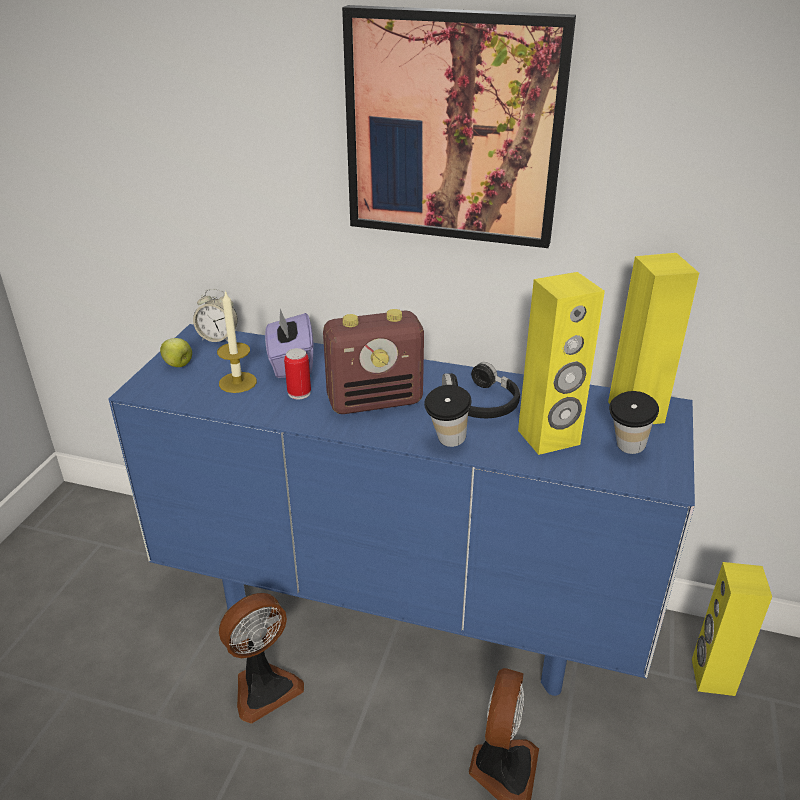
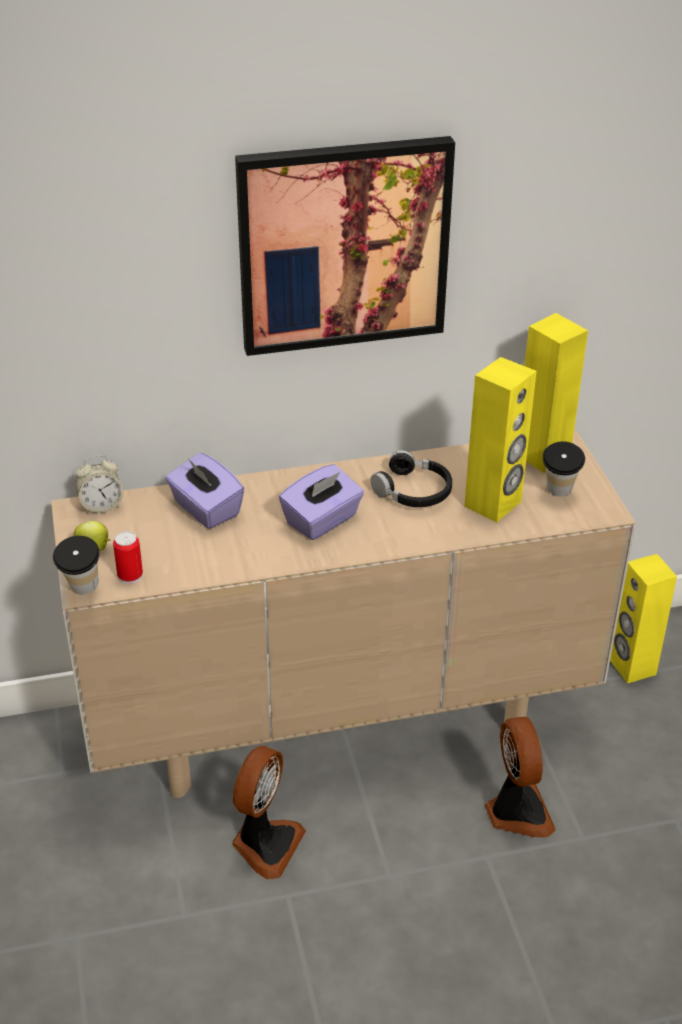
camera: 30 degrees left, 5 degrees up
(237, 382) = (175, 547): candle -> none
(299, 393) = (245, 537): can -> can (130, 576)
(375, 401) = (322, 520): radio -> purple tissue box
(403, 609) = (341, 720): blue dresser -> beige dresser
(446, 443) = (417, 539): cup -> cup (82, 592)

